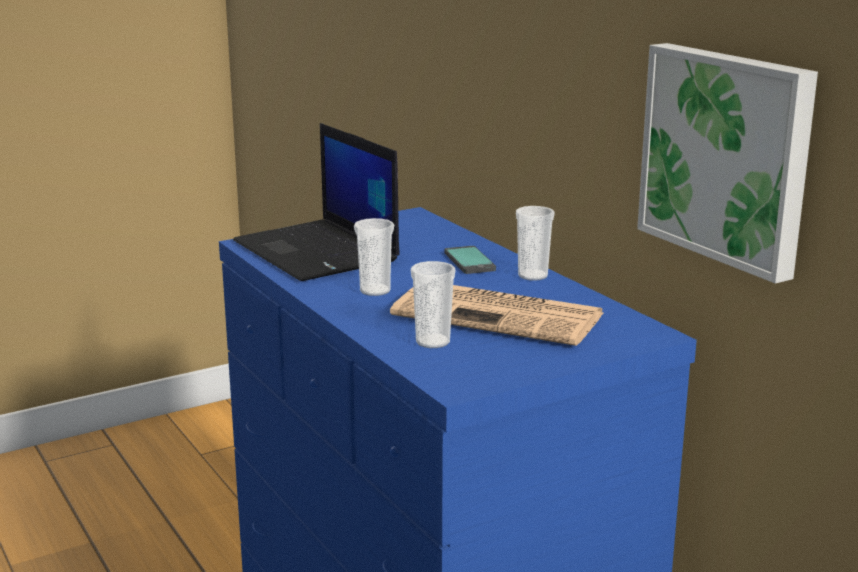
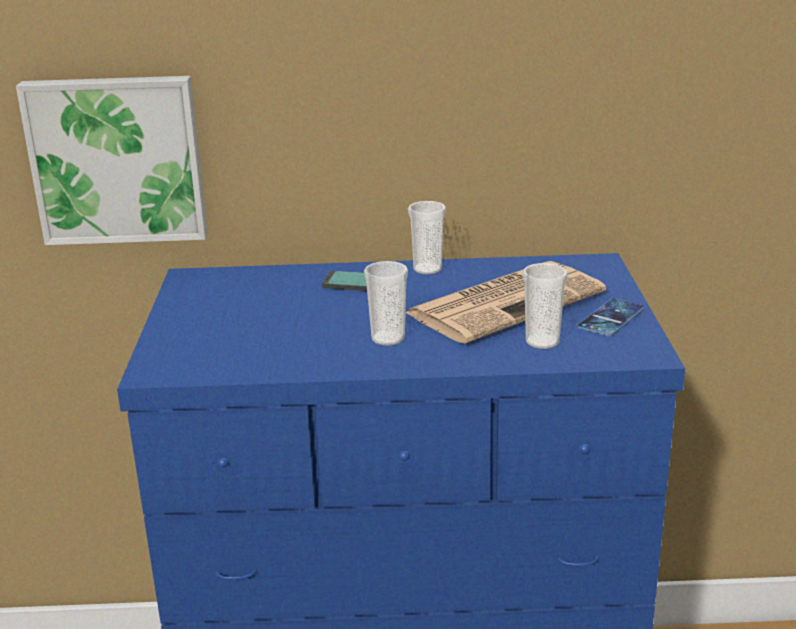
camera: 60 degrees left, 5 degrees up
(318, 252) = (238, 342): laptop -> none
(520, 360) = (611, 318): none -> phone
(728, 156) = (619, 98): picture -> picture (118, 159)

